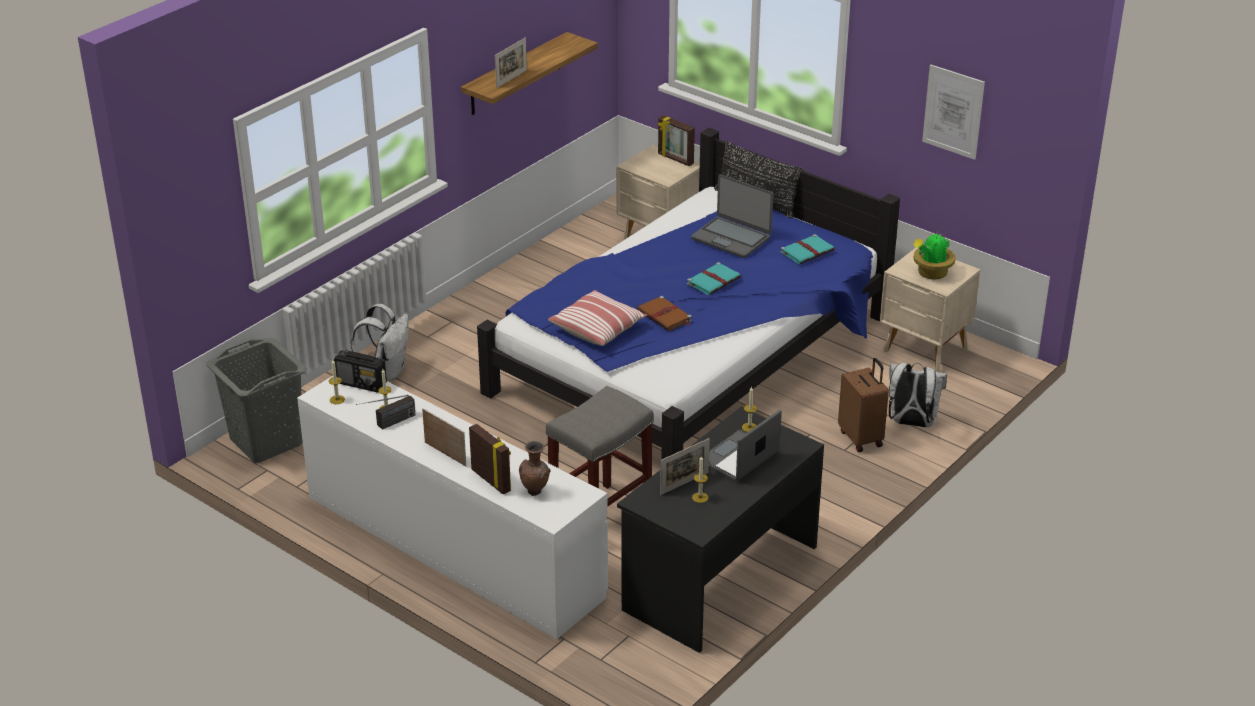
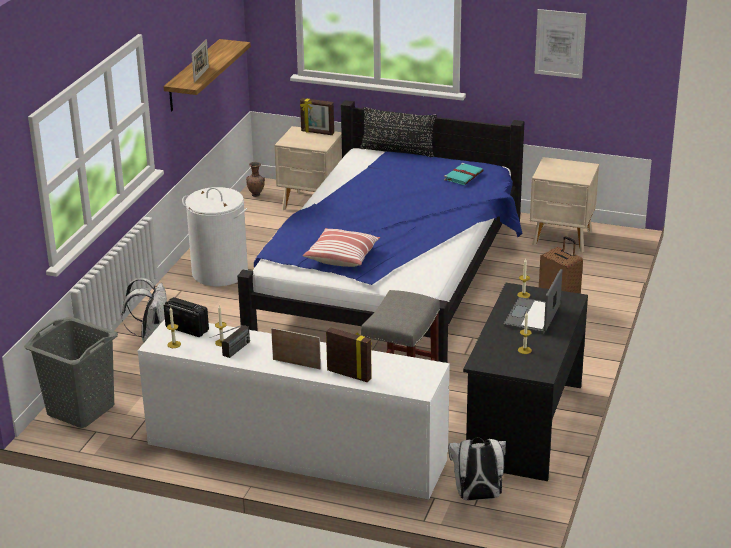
camera: 20 degrees left, 5 degrees down
(362, 383) = (186, 328): radio -> radio turned 150 degrees counterclockwise
(505, 309) = (219, 273): none -> white laundry basket
(535, 491) = (391, 374): brown vase -> brown vase (256, 195)
(665, 316) = (389, 238): brown book -> none
(684, 483) = (505, 343): picture frame -> none
(714, 280) = (408, 207): turquoise book -> none
(731, 238) = (399, 177): laptop -> none
(911, 423) = (588, 288): white backpack -> white backpack (477, 497)
(931, 273) = (567, 172): potted plant -> none

